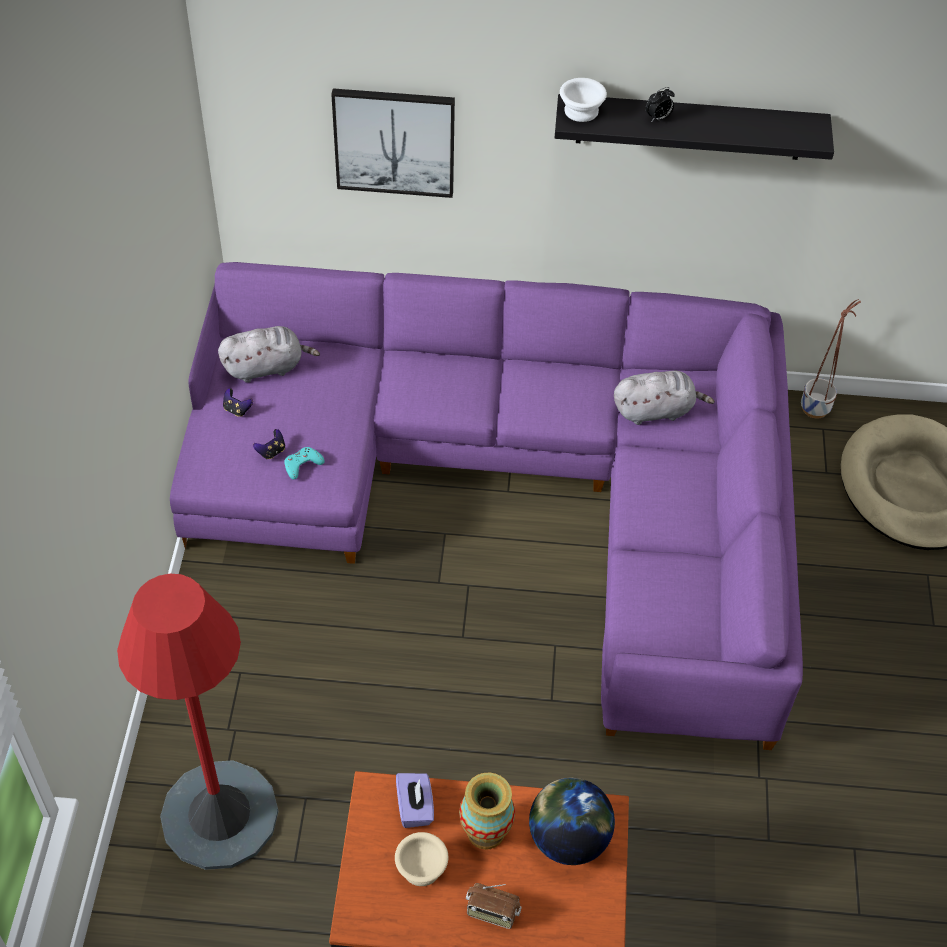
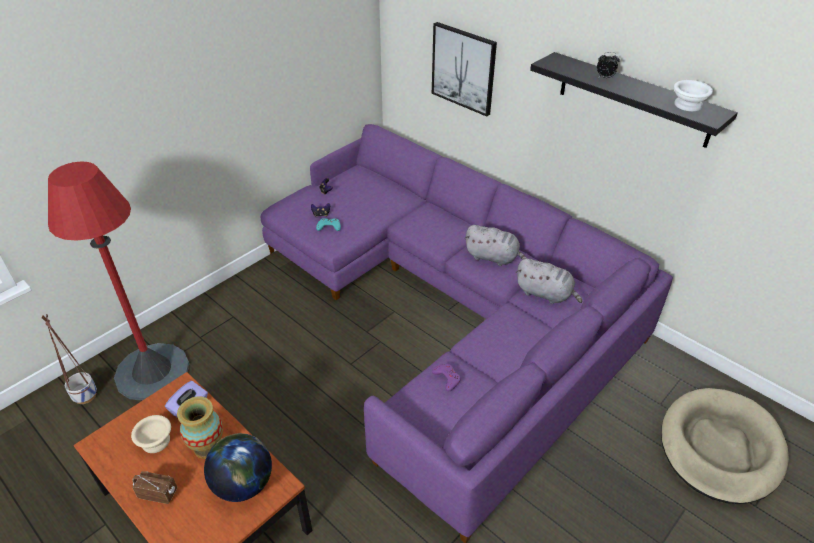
camera: 40 degrees right, 10 degrees down
(266, 367) = (359, 181): grey plush toy -> grey plush toy (493, 257)
(492, 913) = (158, 493): radio -> radio turned 135 degrees clockwise
(581, 110) = (558, 61): white bowl -> white bowl (688, 105)
(652, 583) = (447, 378): none -> purple game controller
(815, 408) = (685, 365): planter -> planter (85, 396)

